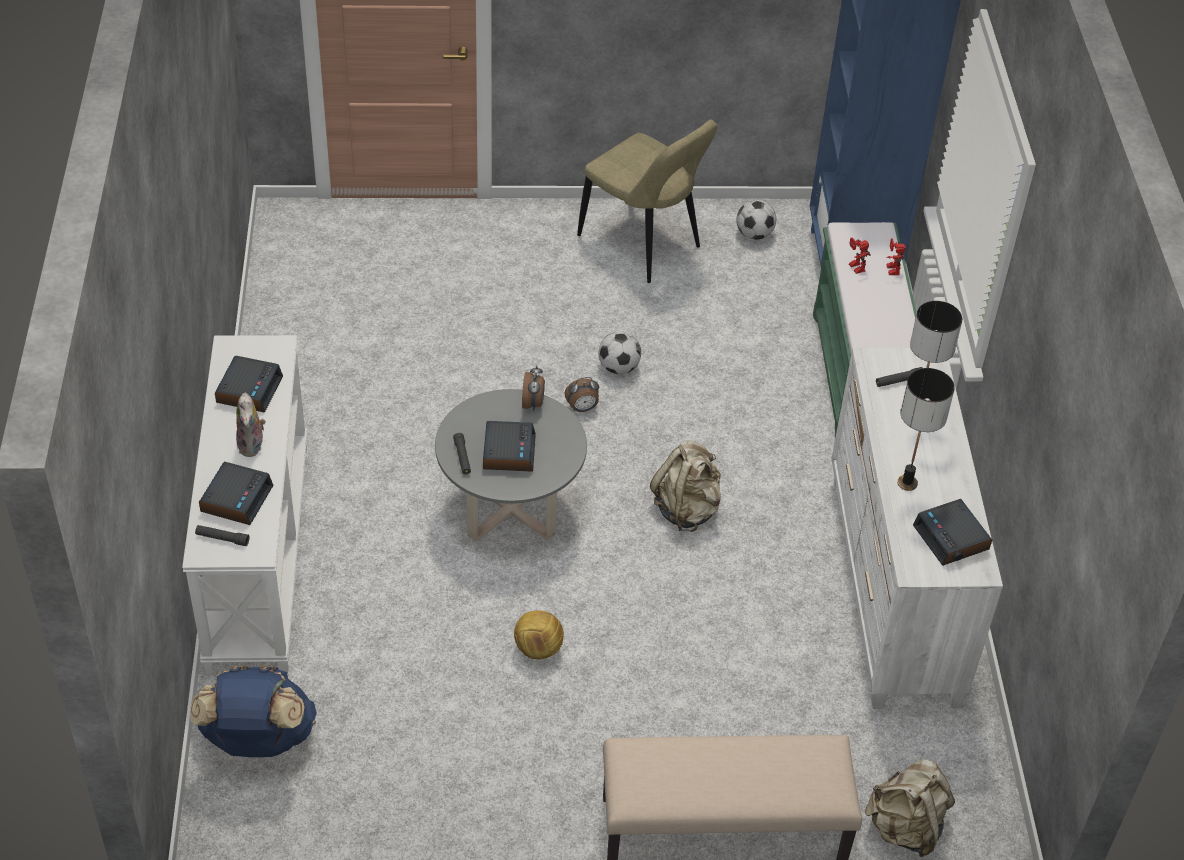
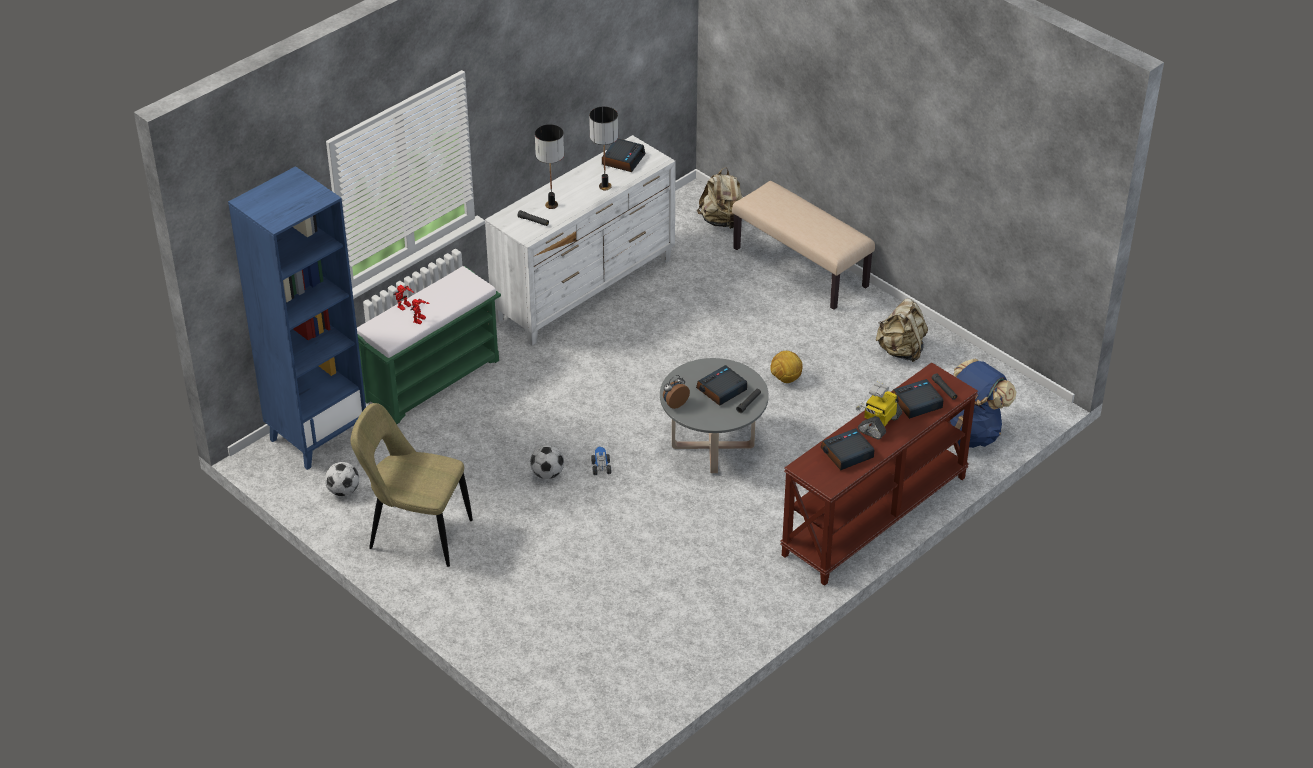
camera: 130 degrees left, 5 degrees down
(252, 446) = (878, 423): plush toy -> toy robot
(256, 554) = (875, 517): white console table -> brown console table
(582, 408) = (600, 467): alarm clock -> toy truck
(643, 244) = (416, 534): beige chair -> beige chair turned 75 degrees counterclockwise
(687, 509) = (624, 384): beige backpack -> beige backpack (901, 351)

